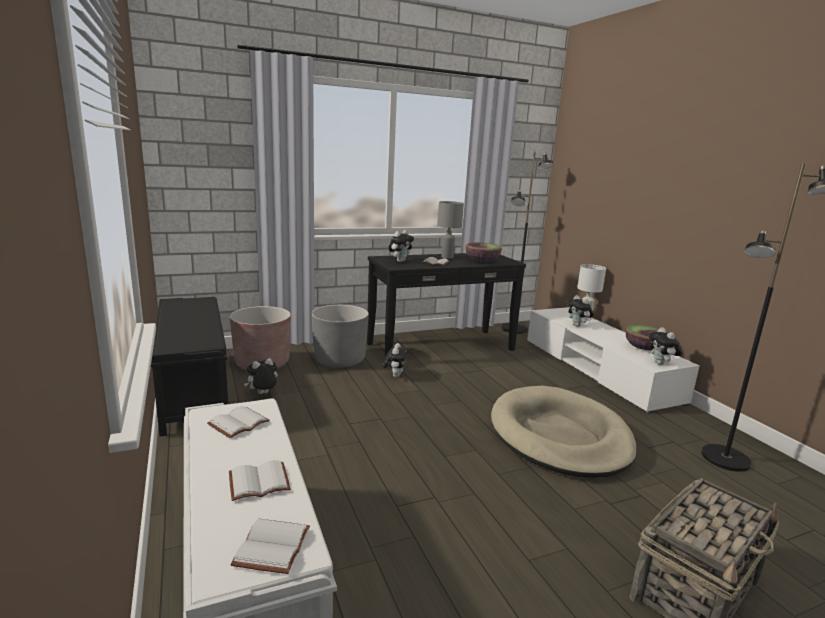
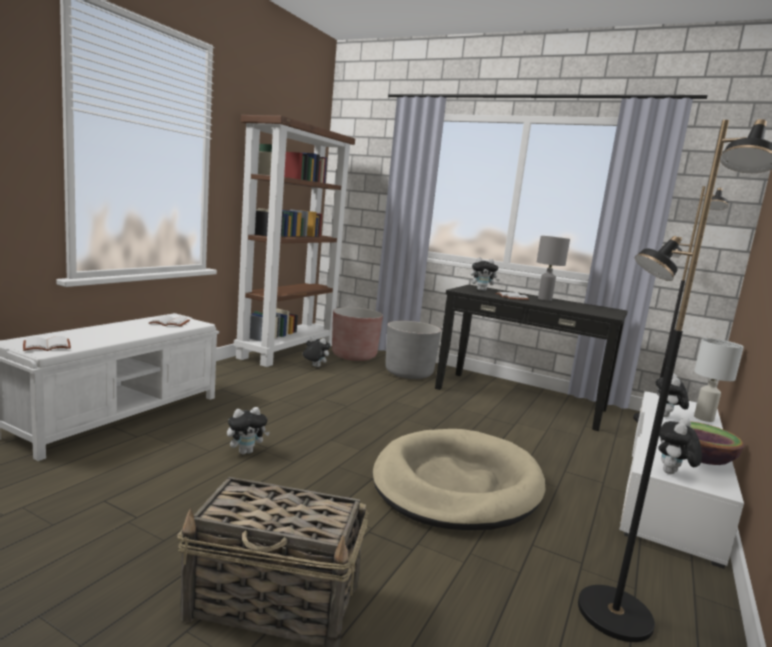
camera: 50 degrees right, 5 degrees down
(193, 389) = (287, 351): black bench -> brown bookcase
(260, 481) = (109, 335): white book -> none
(395, 375) = (424, 395): plush toy -> plush toy (246, 452)
(482, 261) = (570, 308): bowl -> none

